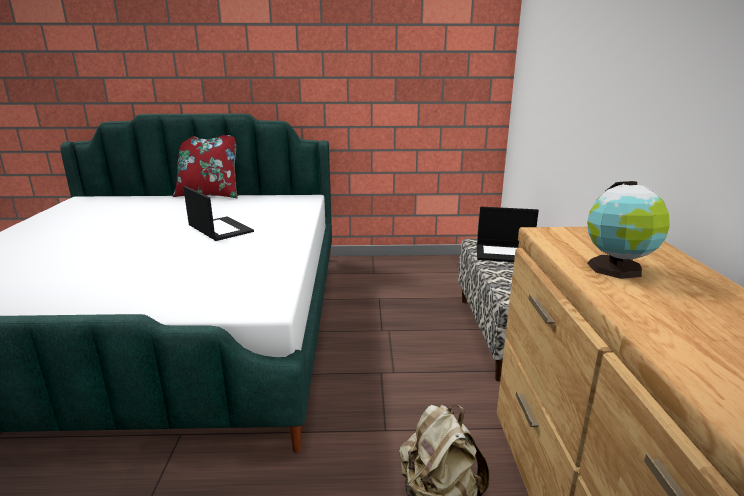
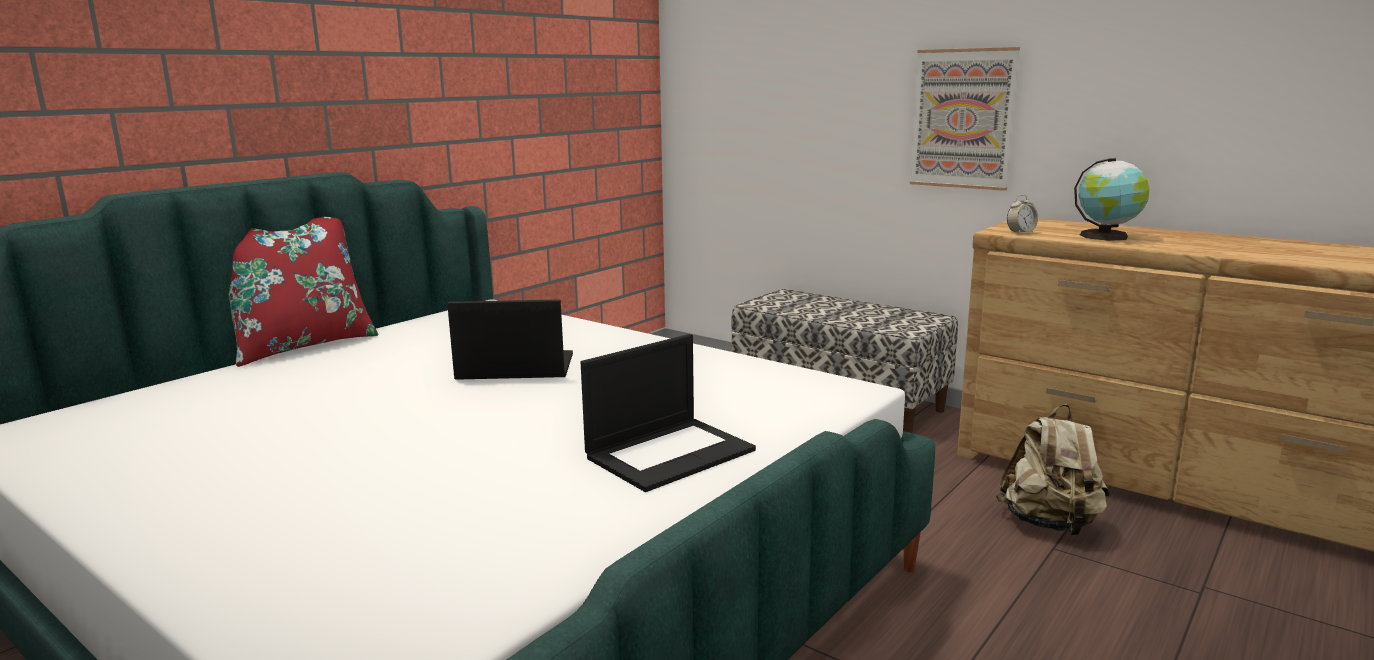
camera: 50 degrees left, 5 degrees down
(507, 253) = (807, 305): laptop -> laptop (670, 453)
(555, 239) = (1020, 232): none -> alarm clock
(627, 118) = (963, 119): none -> picture

